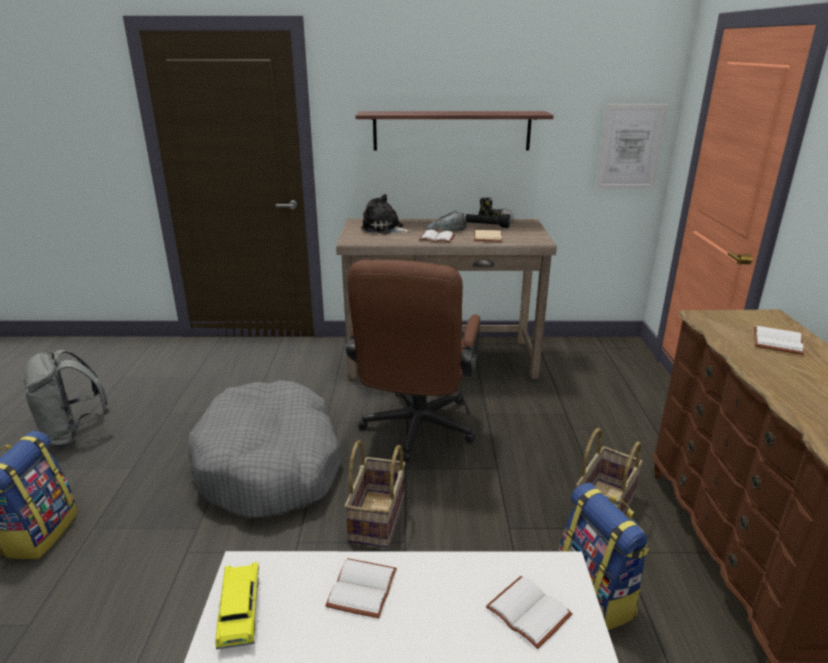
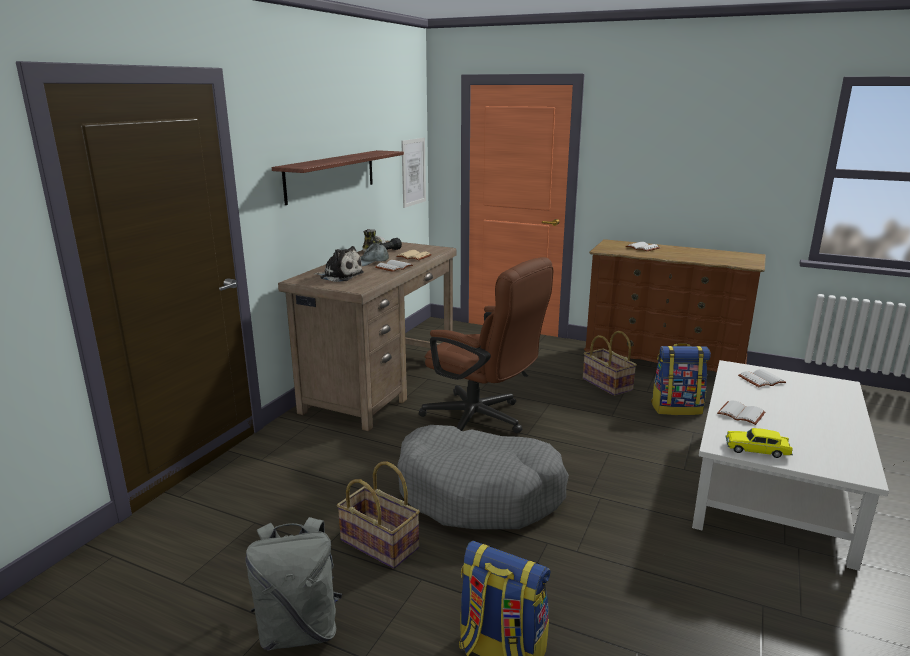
camera: 65 degrees left, 5 degrees down
(378, 518) = (579, 457): basket -> basket (380, 543)
(384, 229) = (340, 276): plush toy -> plush toy turned 120 degrees counterclockwise

